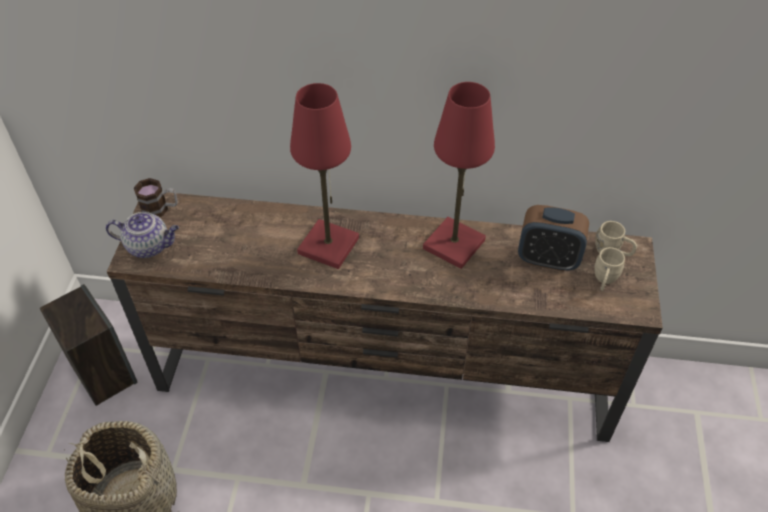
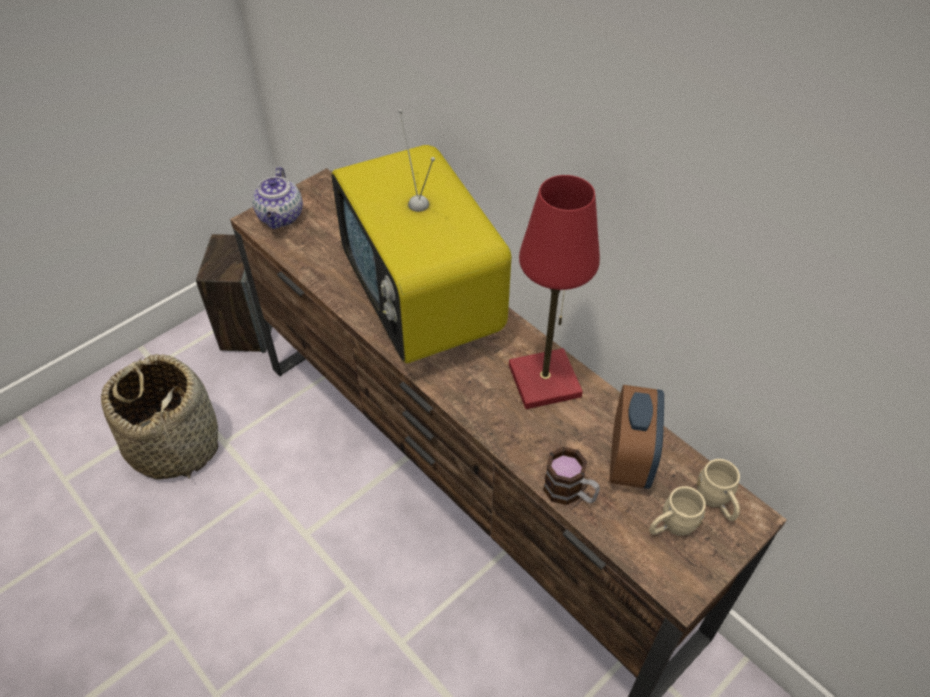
camera: 40 degrees right, 0 degrees up
(149, 246) = (281, 217): teapot -> teapot turned 45 degrees clockwise
(160, 209) = (322, 191): mug -> mug (570, 492)
(329, 246) = (424, 307): red table lamp -> television
(548, 259) = (629, 460): alarm clock -> alarm clock turned 135 degrees counterclockwise

